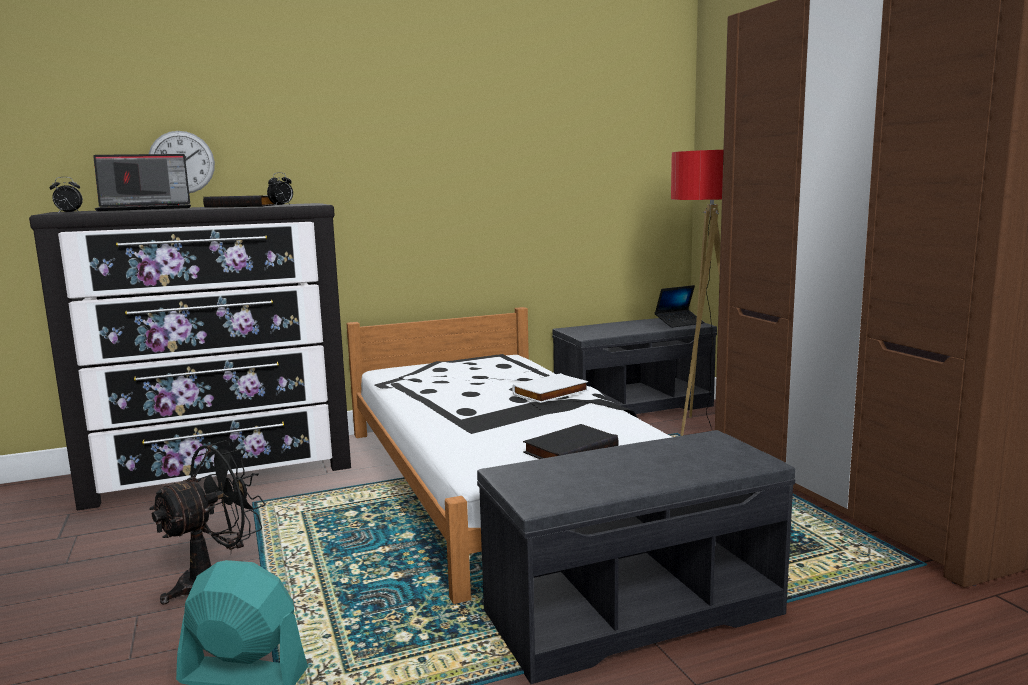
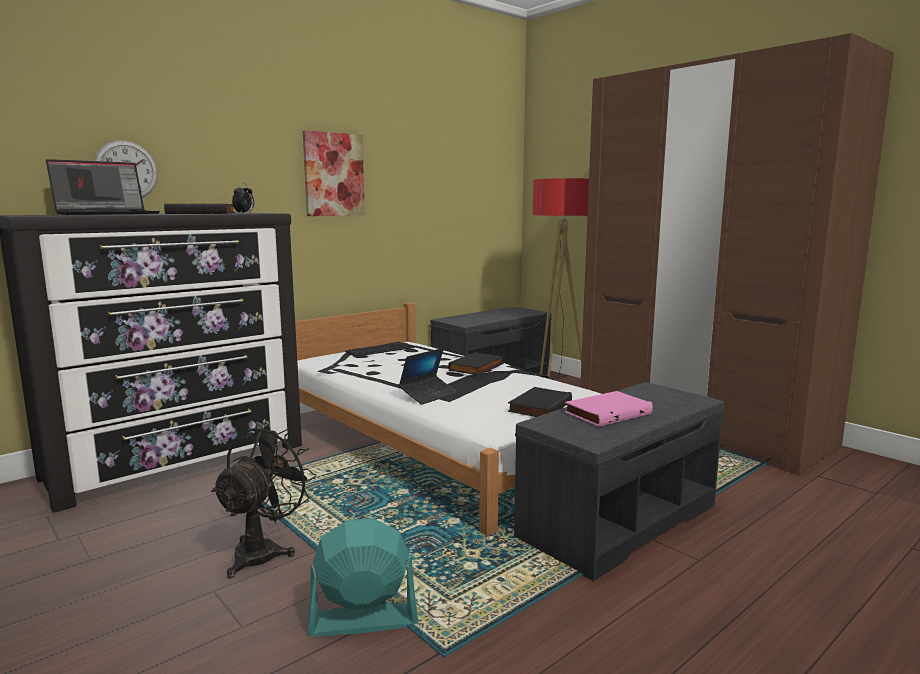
camera: 20 degrees left, 0 degrees up
(68, 213) = (44, 215): alarm clock -> none
(421, 156) = (333, 174): none -> picture
(468, 363) = (380, 349): none -> keyboard
(551, 393) = (477, 367): white book -> black book
(605, 467) = (607, 412): none -> pink book
(679, 323) = (523, 312): laptop -> laptop (428, 395)

